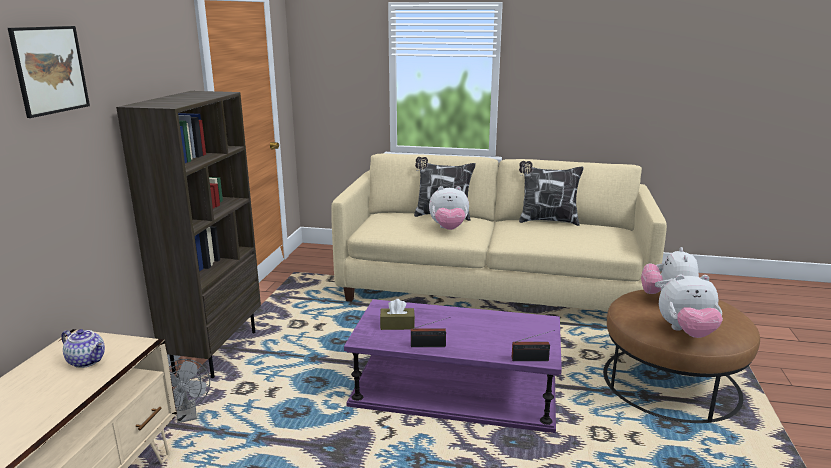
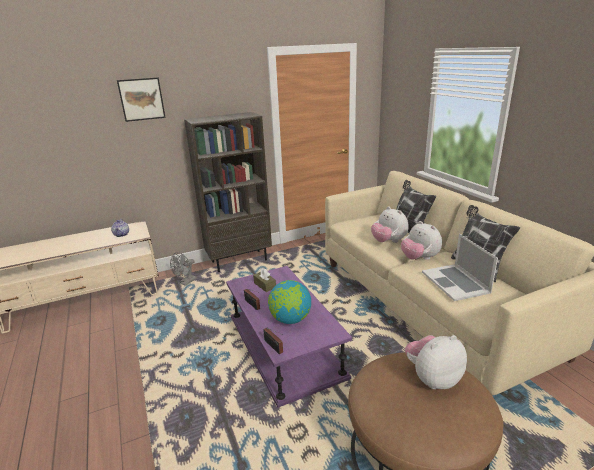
camera: 55 degrees right, 5 degrees up
(491, 334) = (290, 319): none -> globe
(561, 235) = (455, 282): none -> laptop
(686, 332) = (378, 407): plush toy -> plush toy (419, 258)

